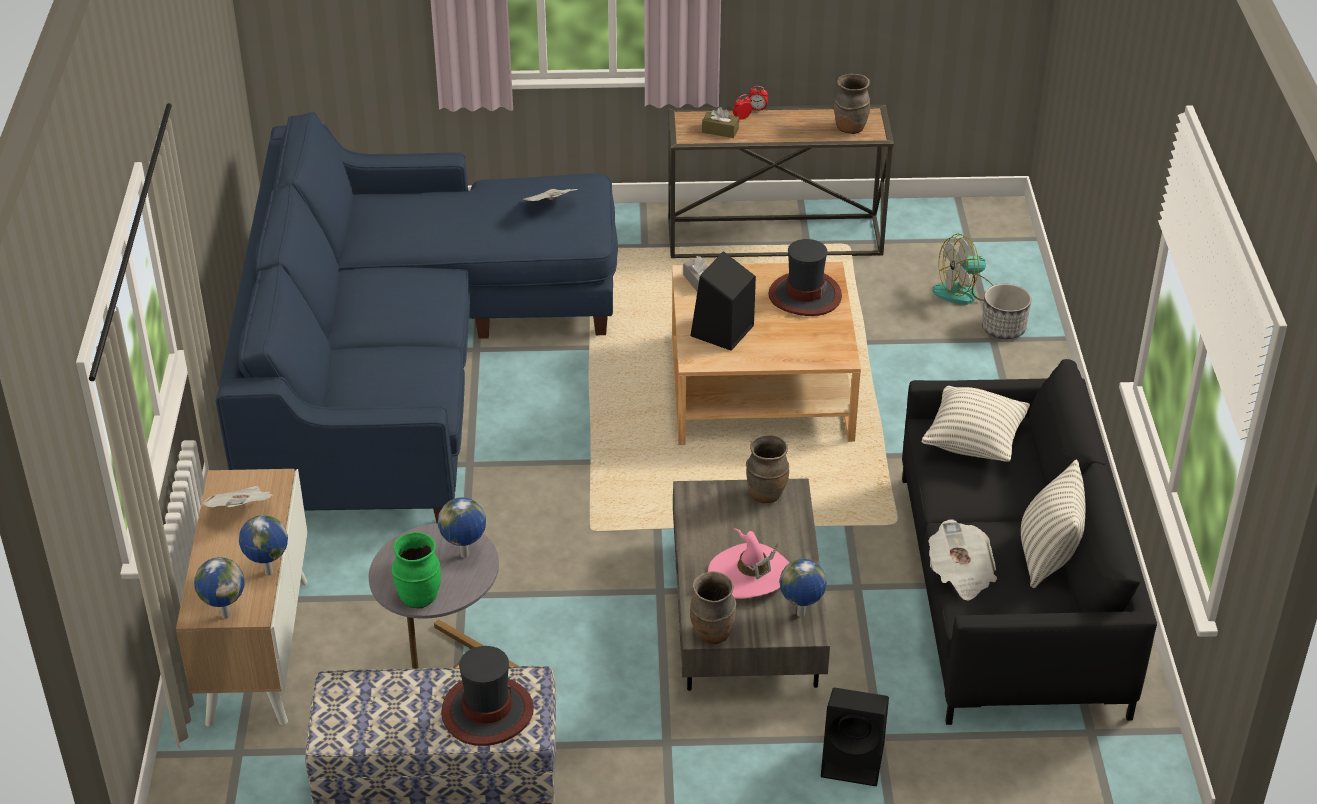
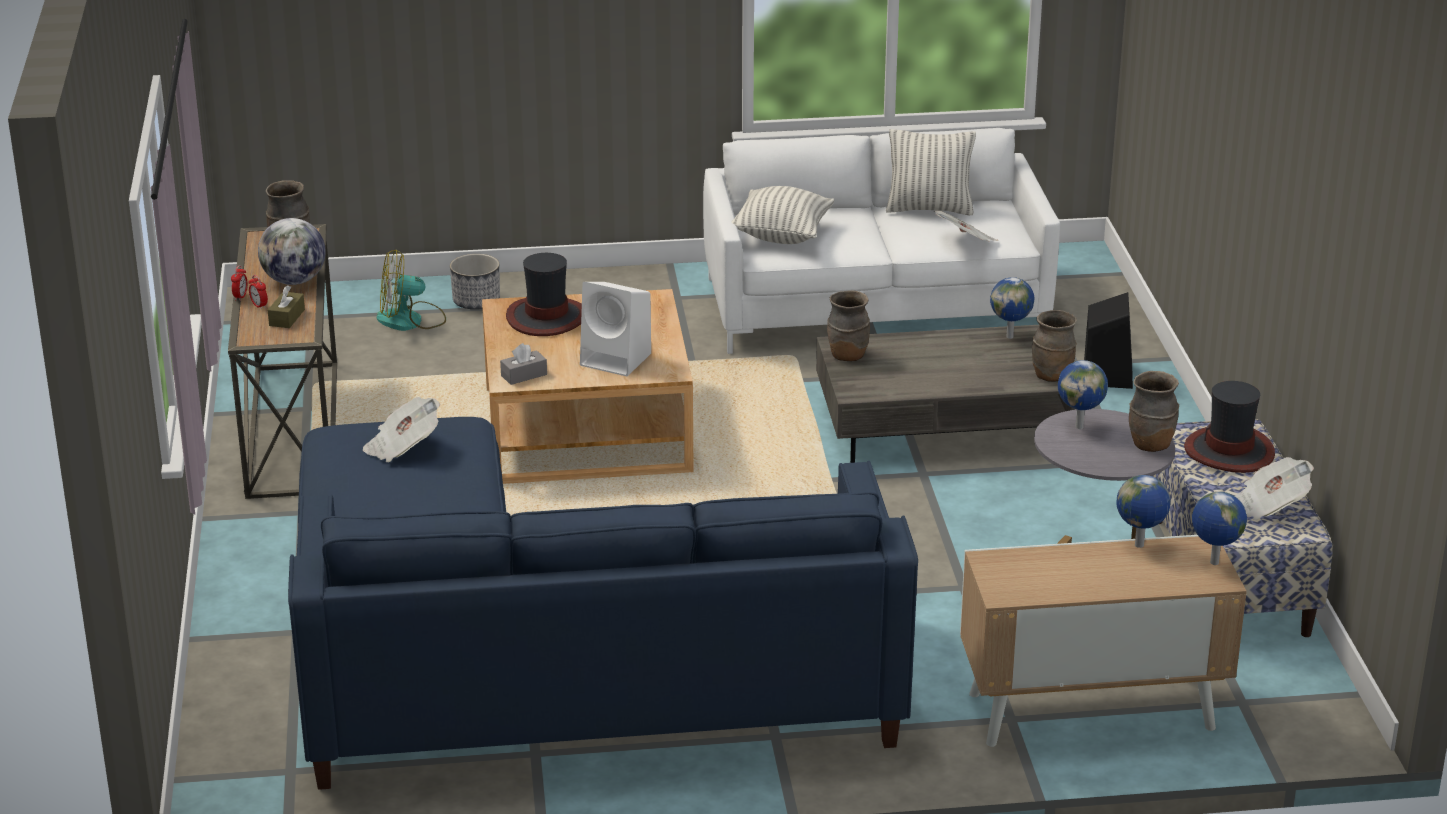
camera: 95 degrees left, 10 degrees down
(242, 511) = (1049, 575): newspaper -> newspaper (1268, 506)
(418, 597) = (1150, 445): green vase -> brown vase
(721, 332) = (617, 359): black speaker -> white speaker
(750, 574) = (965, 361): pink hat -> none
(785, 132) = (294, 281): none -> globe
(965, 292) = (411, 320): fan -> fan turned 105 degrees clockwise
(1008, 592) = (875, 307): black sofa -> white sofa

